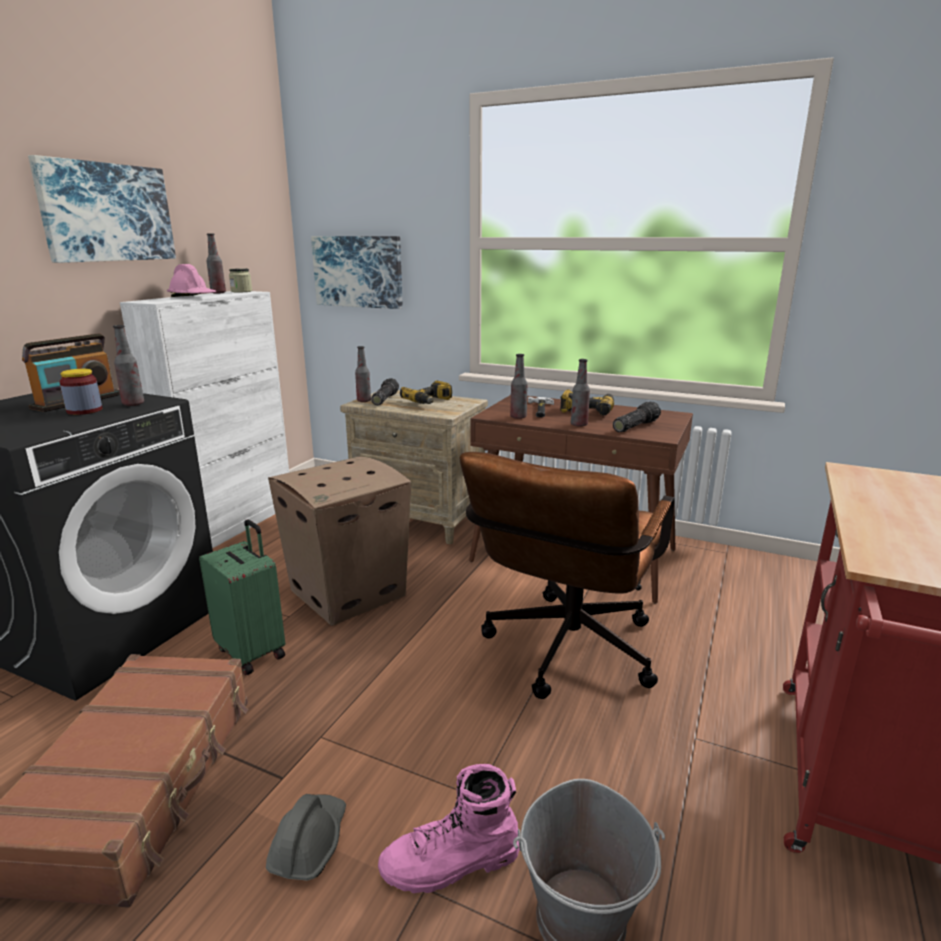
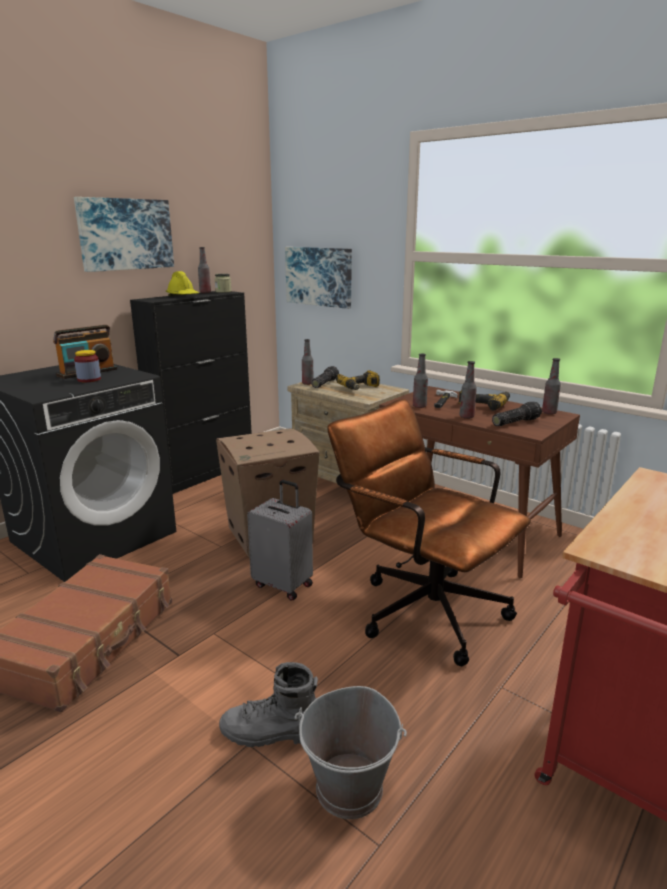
camera: 15 degrees right, 0 degrees up
(133, 404) = (122, 377): bottle -> bottle (549, 413)
(193, 297) = (183, 296): pink hard hat -> yellow hard hat
(234, 524) = (205, 473): white cabinet -> black cabinet
(252, 652) = (187, 568): green suitcase -> none
(309, 843) = (182, 699): grey hard hat -> none
(389, 654) = (284, 584): none -> grey suitcase
(451, 864) = (272, 733): pink boot -> grey boot
(564, 655) = (421, 606): brown office chair -> brown office chair turned 90 degrees clockwise

